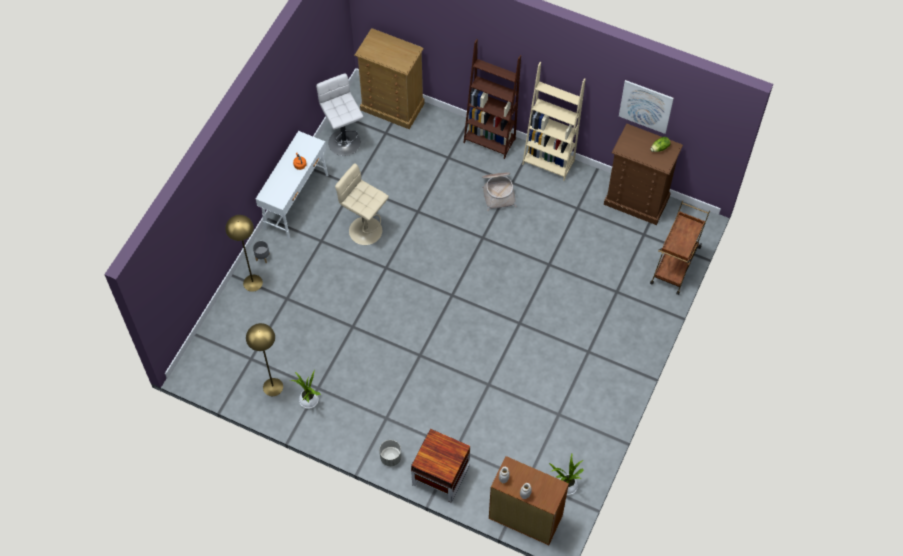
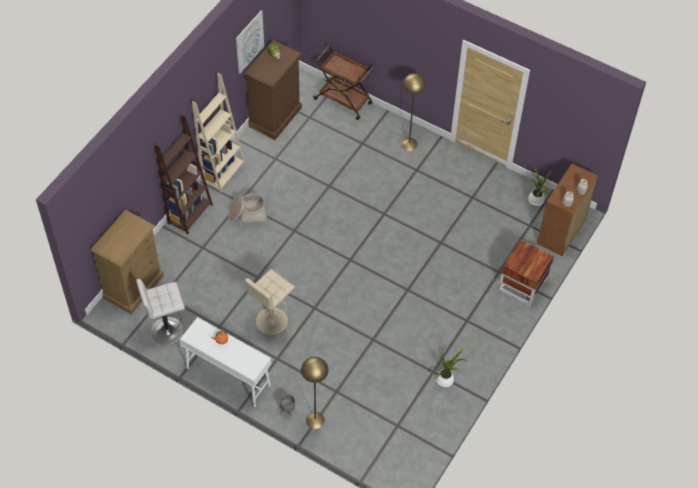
camera: 85 degrees left, 5 degrees down
(273, 387) = (428, 408): yellow floor lamp -> yellow floor lamp (409, 144)
(390, 457) = (504, 320): grey planter -> none

